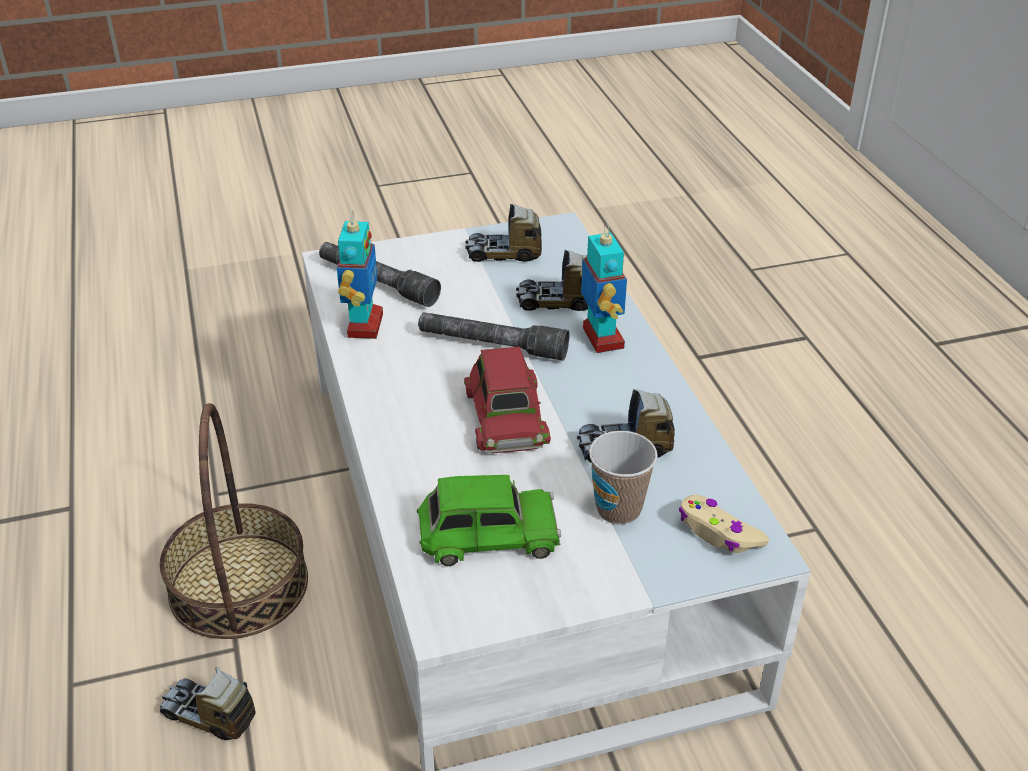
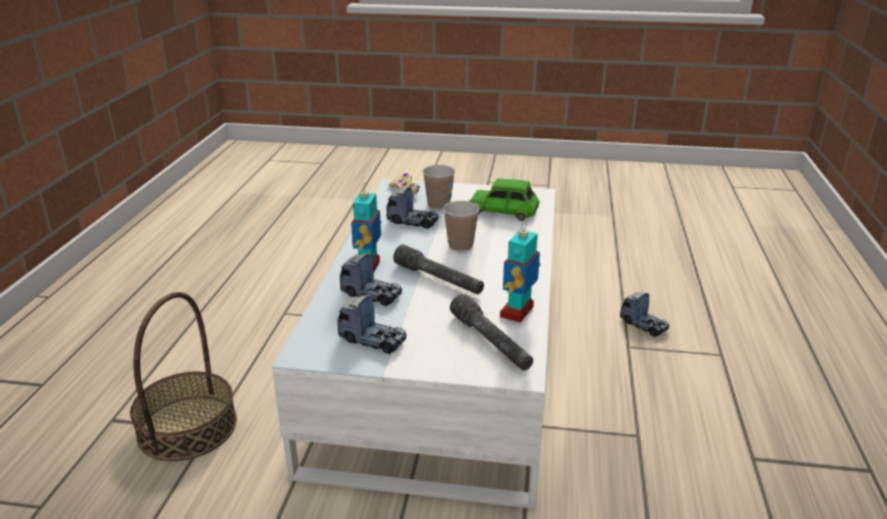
camera: 155 degrees left, 10 degrees down
(238, 585) = (624, 374): basket -> basket (188, 427)
(506, 415) = (460, 245): red toy car -> cup

